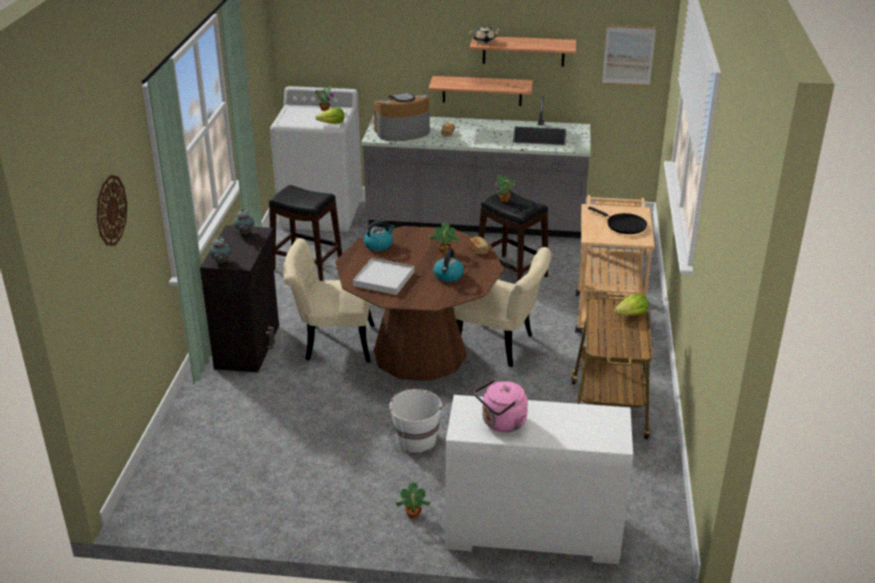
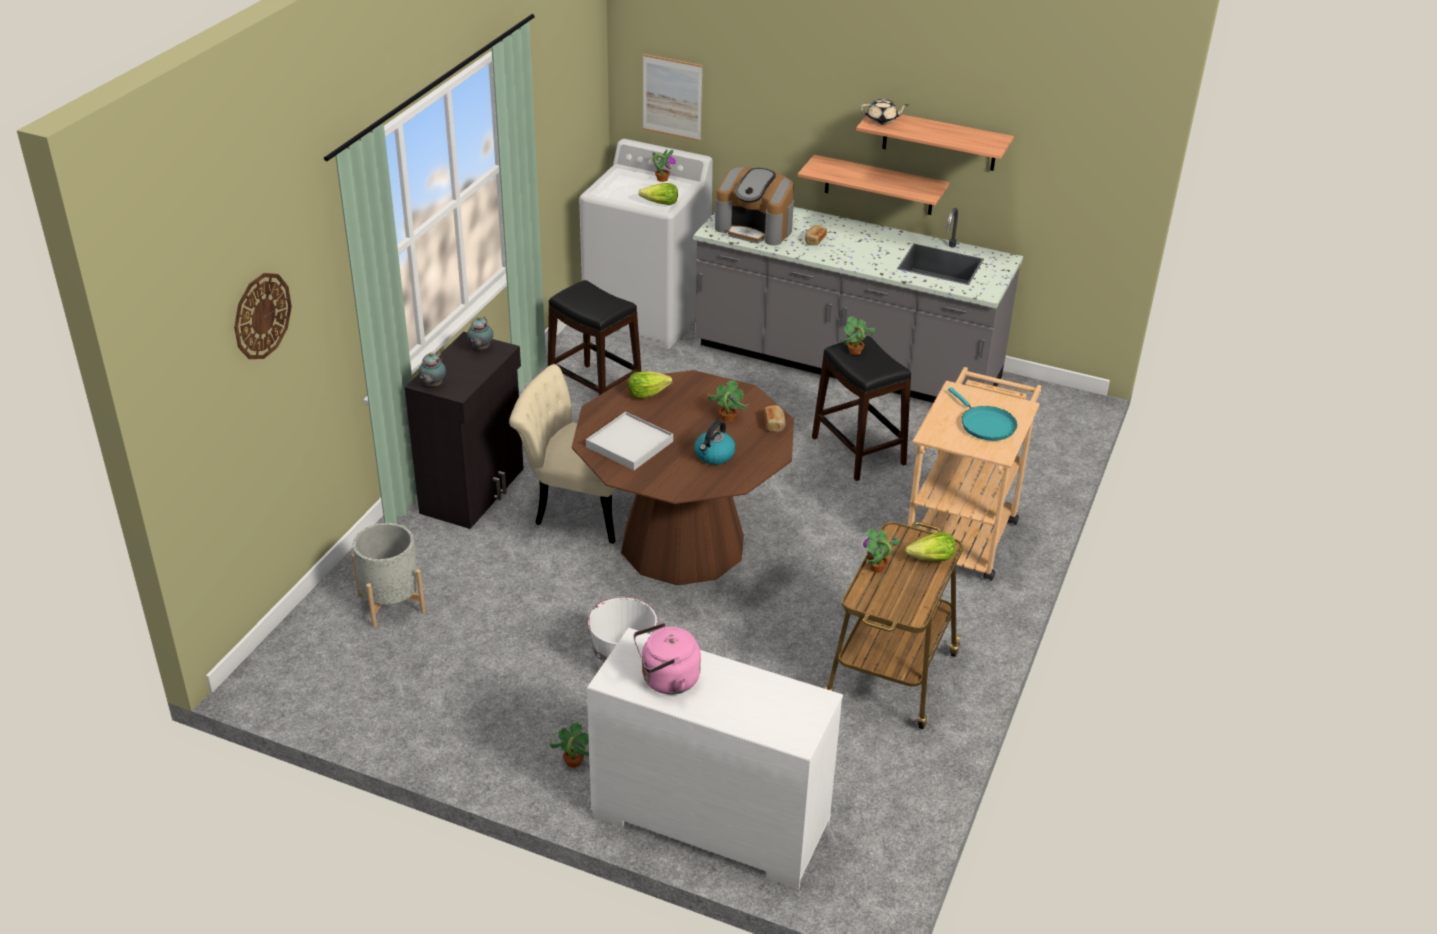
camera: 15 degrees right, 5 degrees up
(221, 434) = (391, 603): none -> grey planter
(378, 245) = (647, 393): kettle -> lettuce
(402, 132) = (755, 228): coffee machine -> coffee machine turned 150 degrees counterclockwise
(501, 346) = (794, 555): beige chair -> none
(598, 327) = (877, 568): none -> potted plant
(623, 225) = (985, 424): black frying pan -> turquoise frying pan
(628, 55) = (1086, 169): picture -> picture (672, 97)

